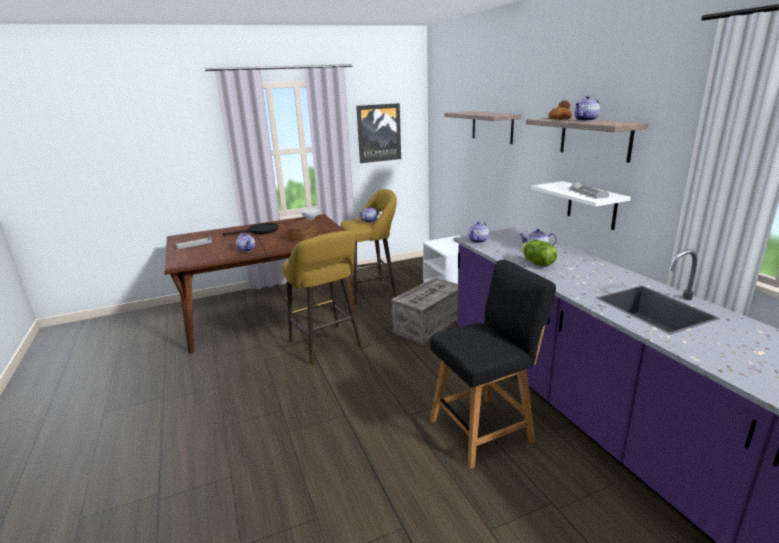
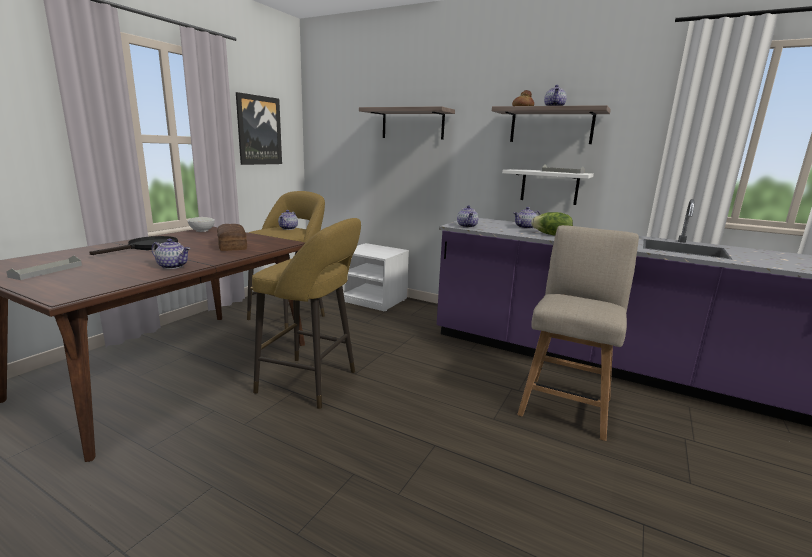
camera: 40 degrees left, 5 degrees down
(429, 324) = (395, 333): crate -> none
(485, 429) = (566, 404): black chair -> beige chair

